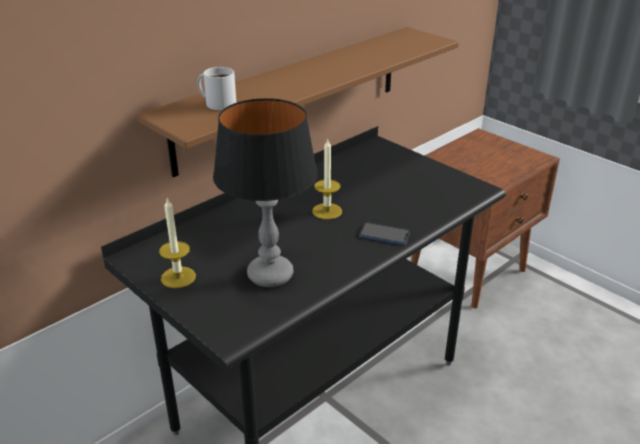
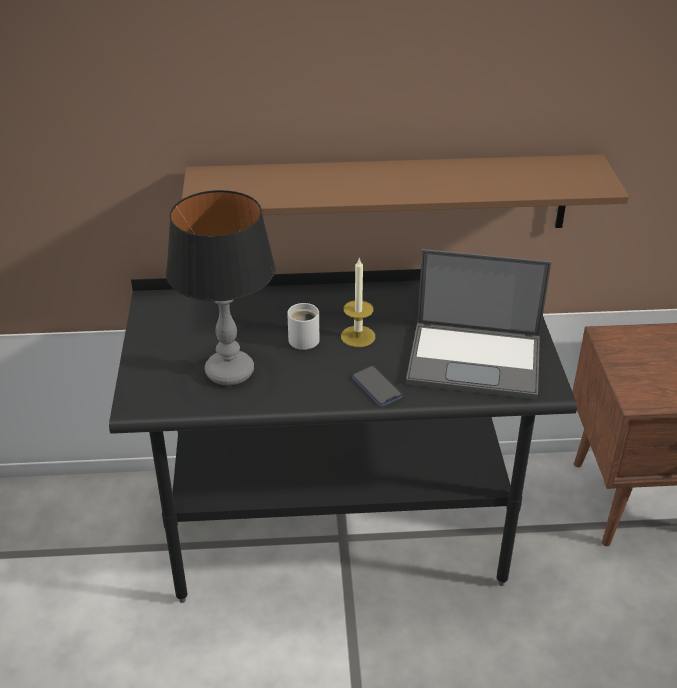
camera: 40 degrees right, 5 degrees up
(178, 277) = (161, 336): candle -> none
(219, 103) = (262, 181): white mug -> white mug (303, 338)
(418, 191) = (476, 359): none -> laptop

